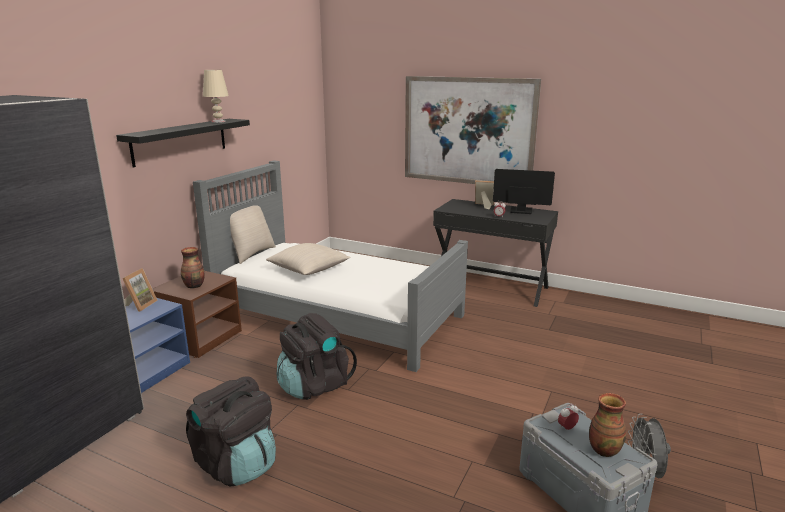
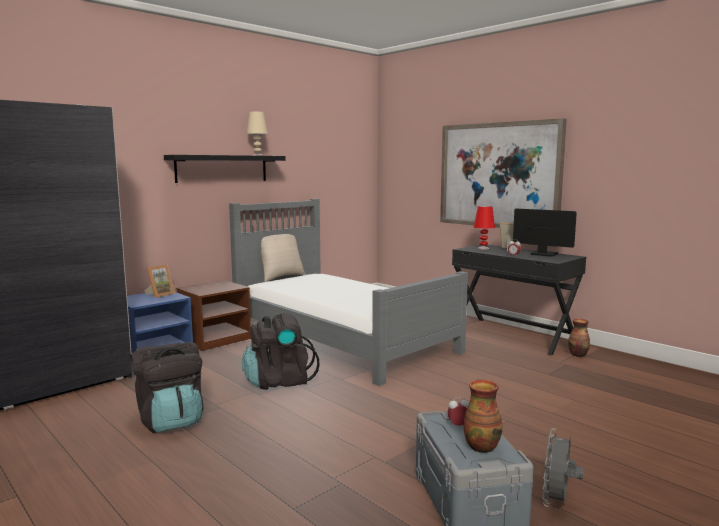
camera: 20 degrees right, 10 degrees down
(194, 286) = (212, 288): vase -> vase (578, 355)
(309, 269) = (316, 289): beige pillow -> none
(460, 206) = (483, 248): none -> red table lamp

